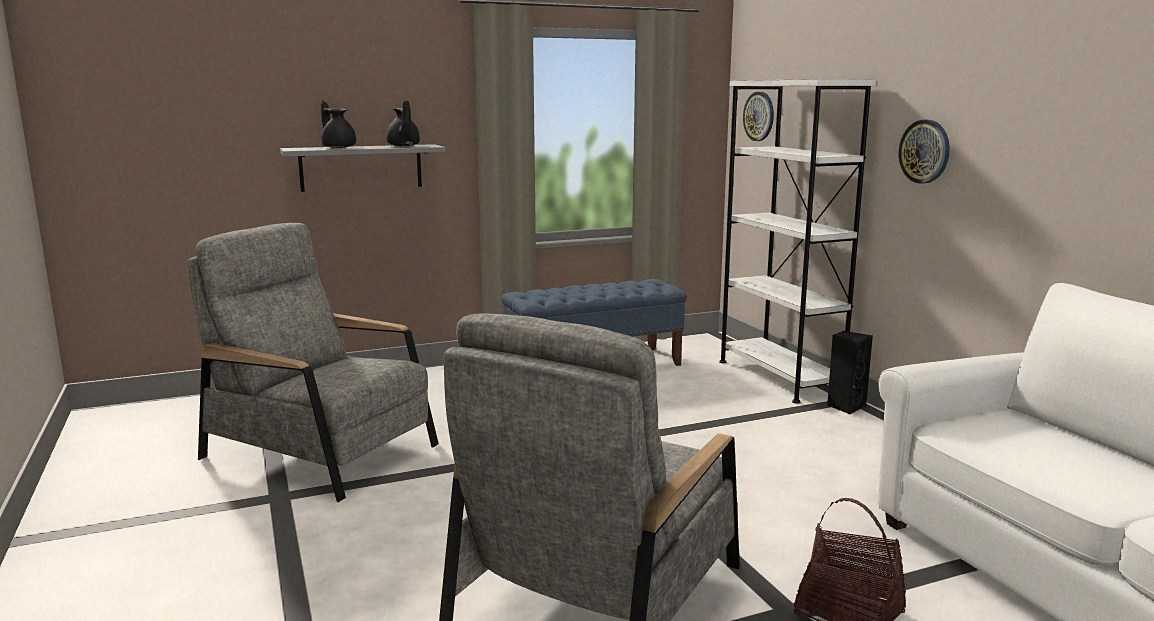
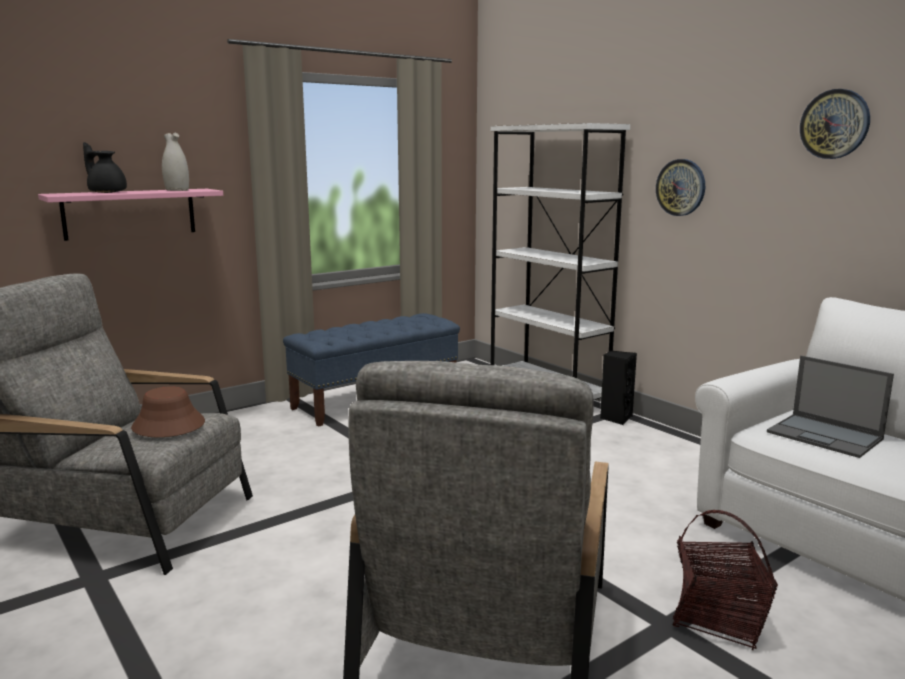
camera: 15 degrees left, 0 degrees up
(358, 367) = (168, 425): none -> brown hat
(361, 167) = (130, 213): grey shelf -> pink shelf
(403, 146) = (177, 190): black teapot -> white vase
(759, 116) = (510, 160): wall clock -> wall clock (835, 124)
(1021, 438) = (826, 436): none -> laptop

